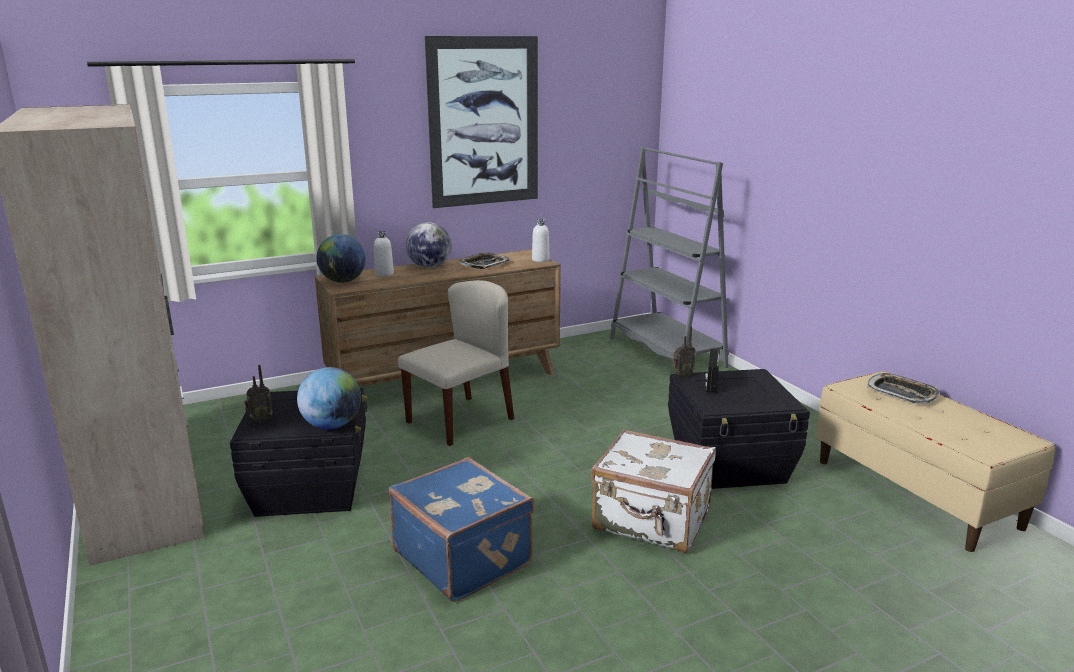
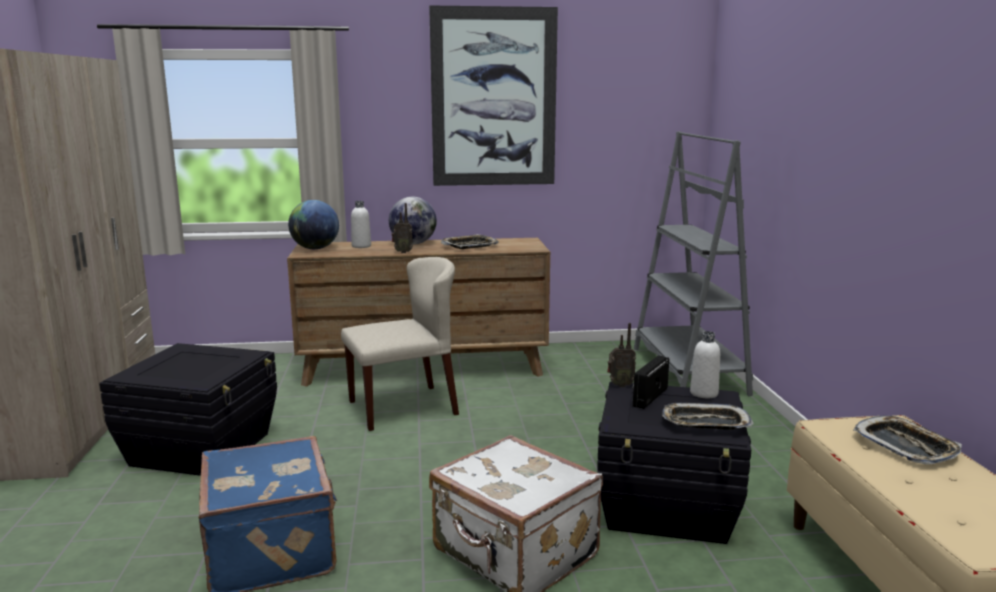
camera: 20 degrees right, 5 degrees down
(260, 420) = (147, 367): radio -> radio (403, 252)
(332, 426) = (200, 381): globe -> none
(540, 260) = (533, 246): white bottle -> white bottle (704, 393)
(766, 397) = (705, 423): none -> tray

